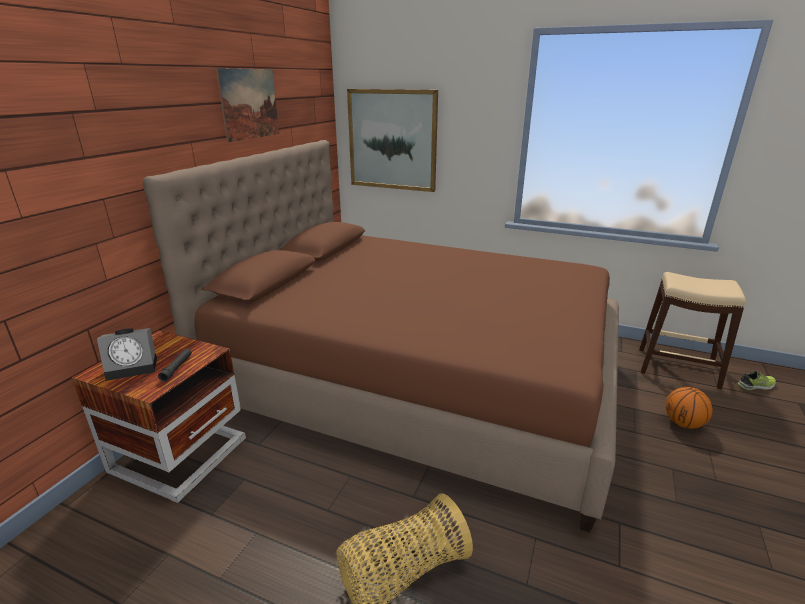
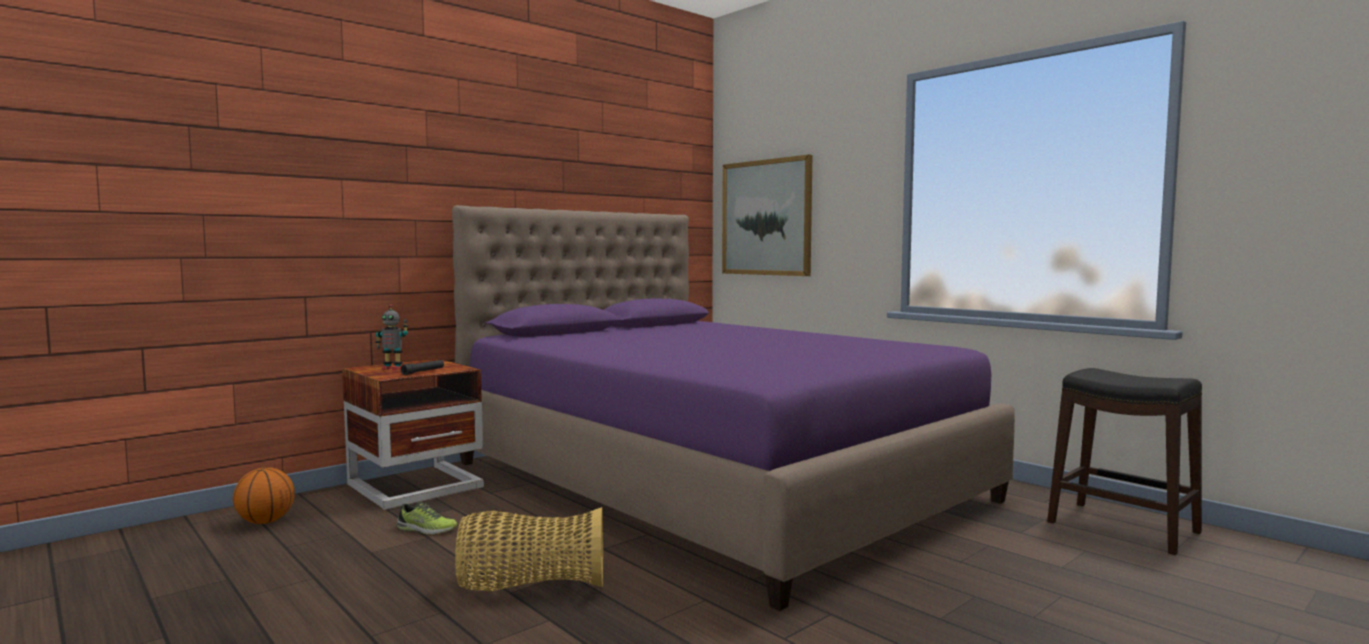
camera: 25 degrees right, 20 degrees down
(134, 367) = (392, 368): alarm clock -> toy robot
(249, 104) = (590, 165): picture -> none
(416, 379) = (710, 480): brown bed -> purple bed
(677, 367) = (1122, 527): beige stool -> black stool
(683, 423) = (1052, 568): basketball -> basketball (265, 522)
(756, 386) = (1254, 563): shoe -> shoe (426, 530)

